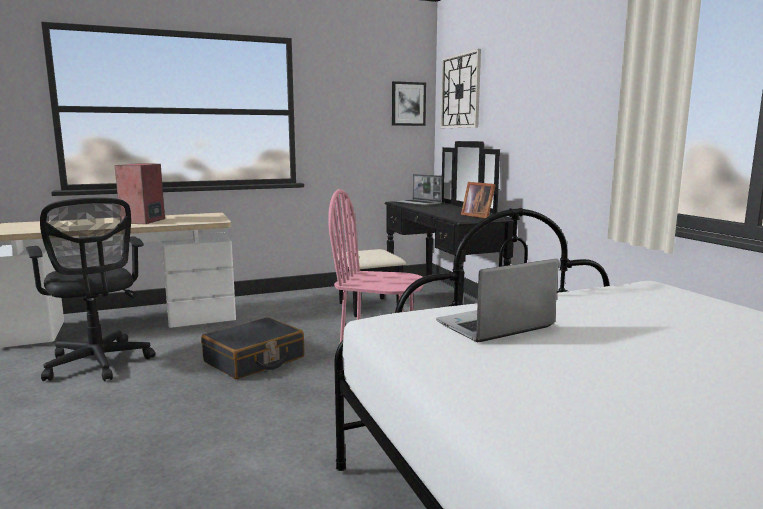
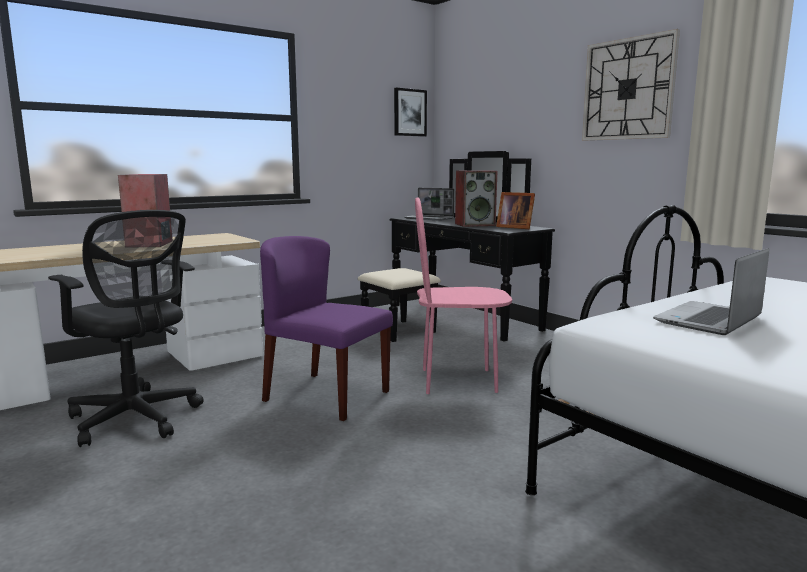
camera: 15 degrees left, 0 degrees up
(254, 360) = (326, 395): black suitcase -> purple chair
(447, 211) = (475, 224): none -> speaker
(460, 91) = (471, 99): wall clock -> wall clock (628, 89)

